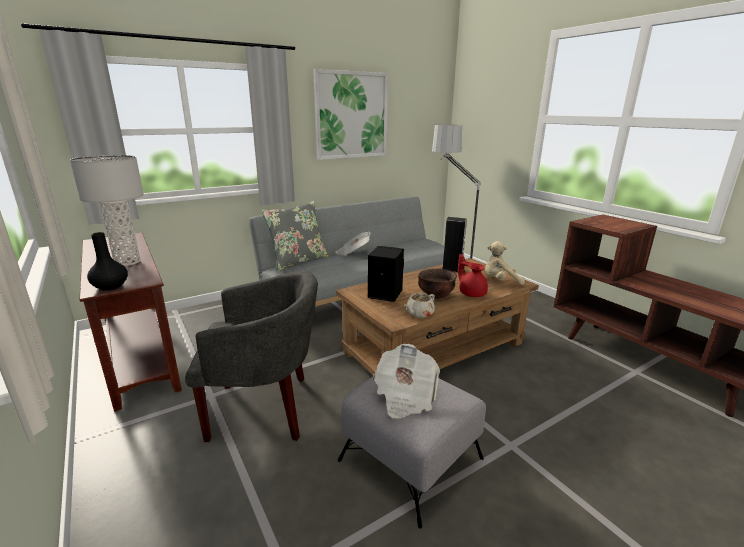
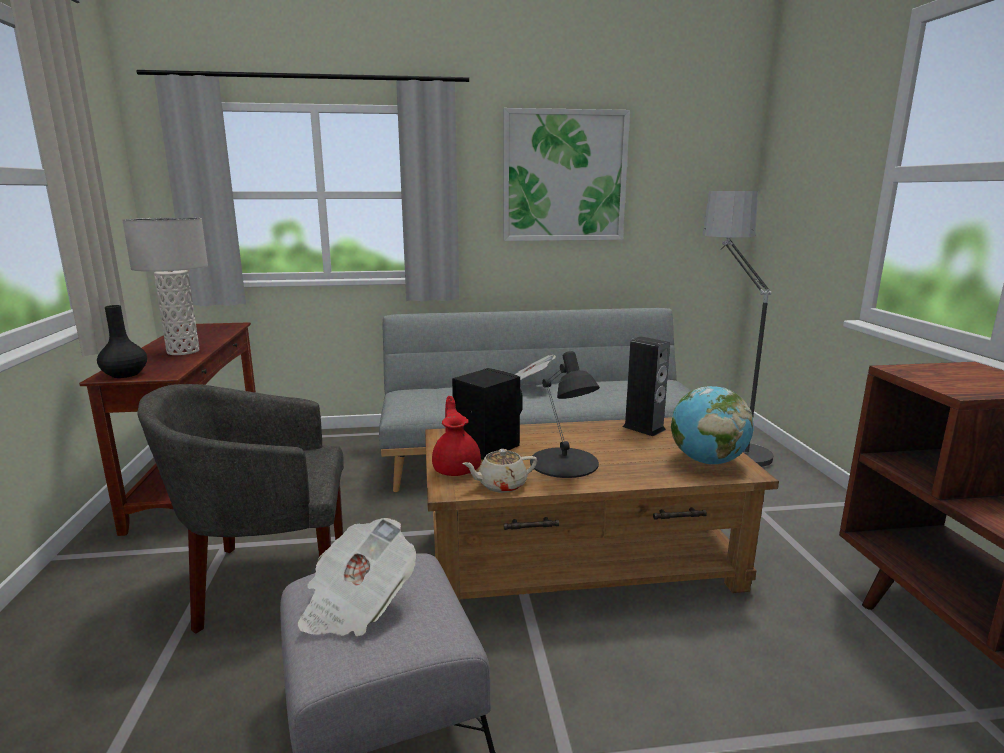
camera: 25 degrees right, 5 degrees down
(265, 408) = (267, 580): grey armchair -> grey armchair turned 150 degrees clockwise
(298, 261) = (439, 385): grey pillow -> none
(436, 295) = (564, 463): brown bowl -> black table lamp
(471, 293) = (629, 470): red teapot -> red teapot (457, 468)
(500, 281) = (707, 461): beige plush toy -> globe

